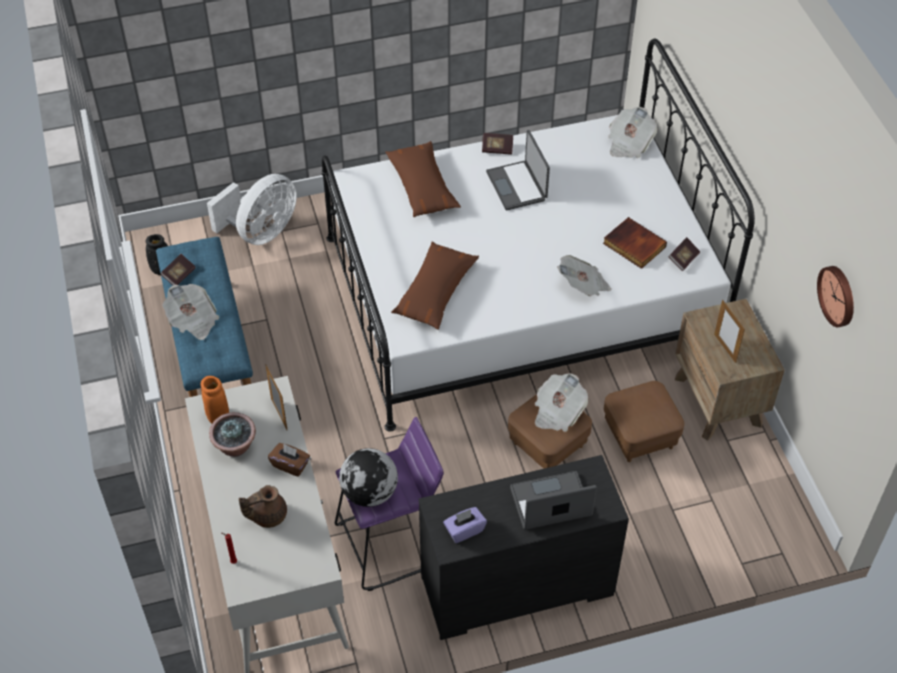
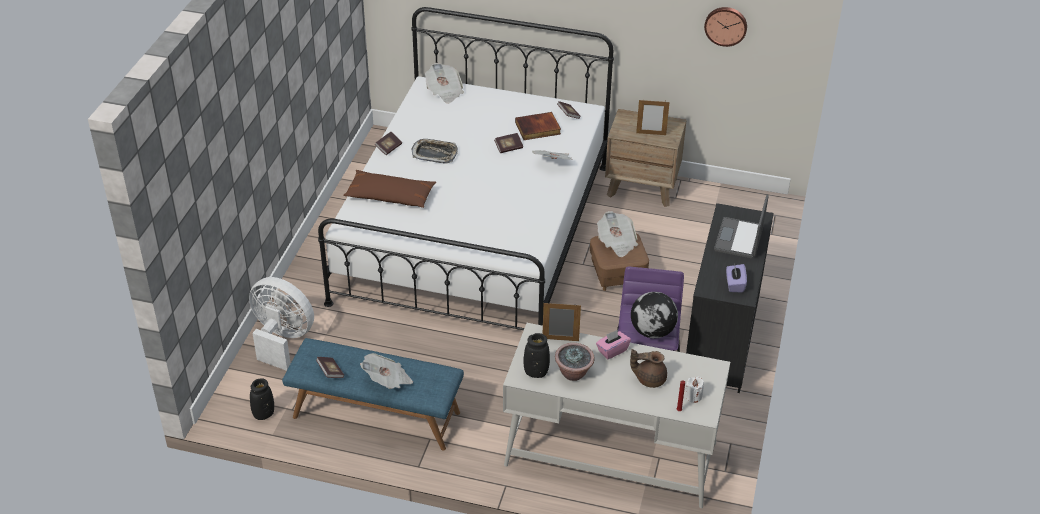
camera: 60 degrees left, 10 degrees down
(218, 416) = (536, 372): orange vase -> black vase
(261, 232) = (282, 340): white fan -> white fan turned 45 degrees counterclockwise
(263, 566) = (693, 396): none -> white candle
(267, 515) = (649, 379): brown teapot -> brown teapot turned 90 degrees clockwise
(290, 465) = (612, 350): brown tissue box -> pink tissue box
(435, 292) = (498, 230): brown pillow -> none
(517, 186) = (434, 154): laptop -> tray
(578, 237) = (508, 148): none -> book
(639, 436) = (643, 232): brown ottoman -> none

